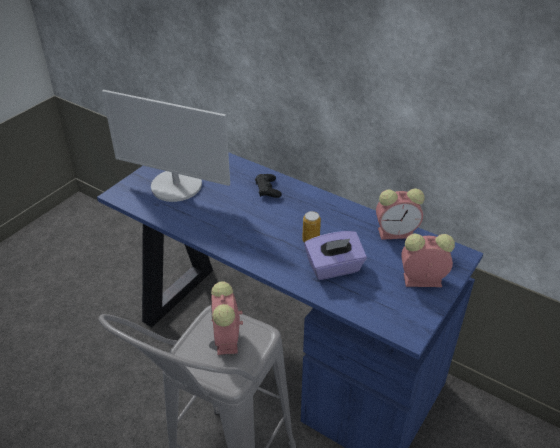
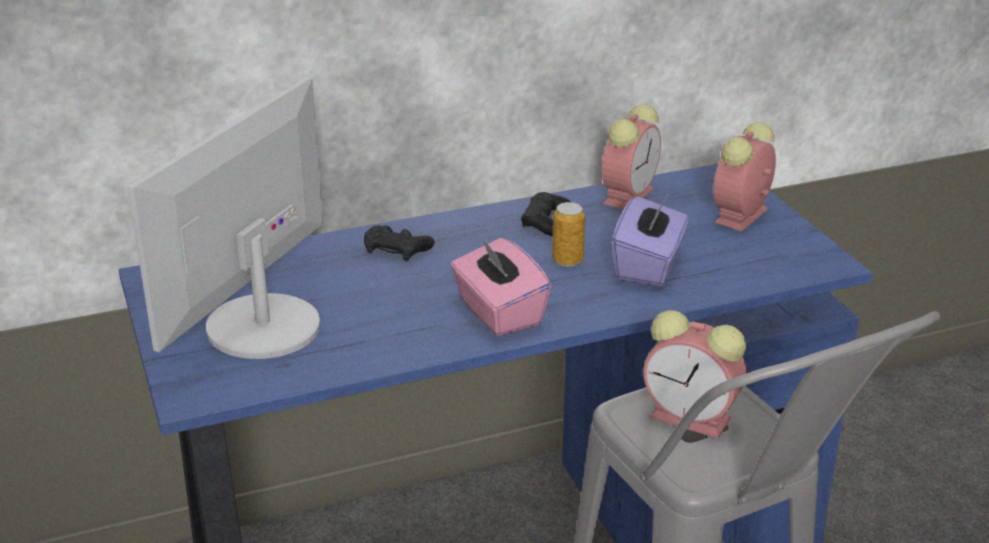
camera: 55 degrees left, 10 degrees down
(176, 186) = (261, 327): monitor -> monitor turned 150 degrees clockwise
(245, 240) = (498, 312): none -> pink tissue box
(339, 218) = (546, 221): none -> black game controller

